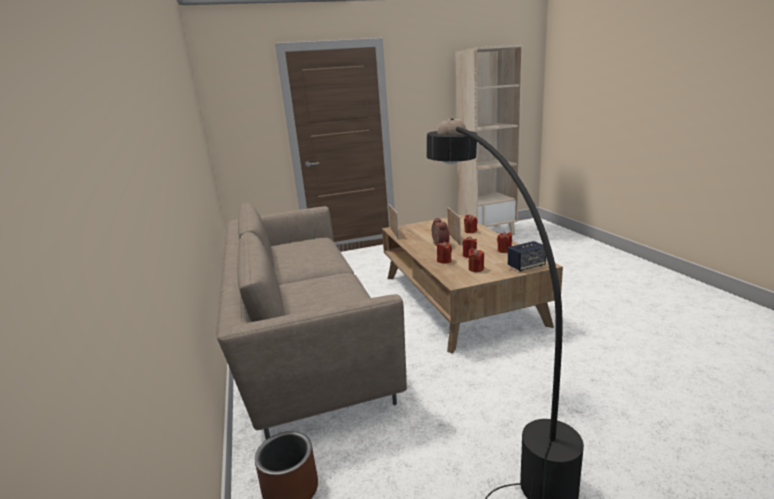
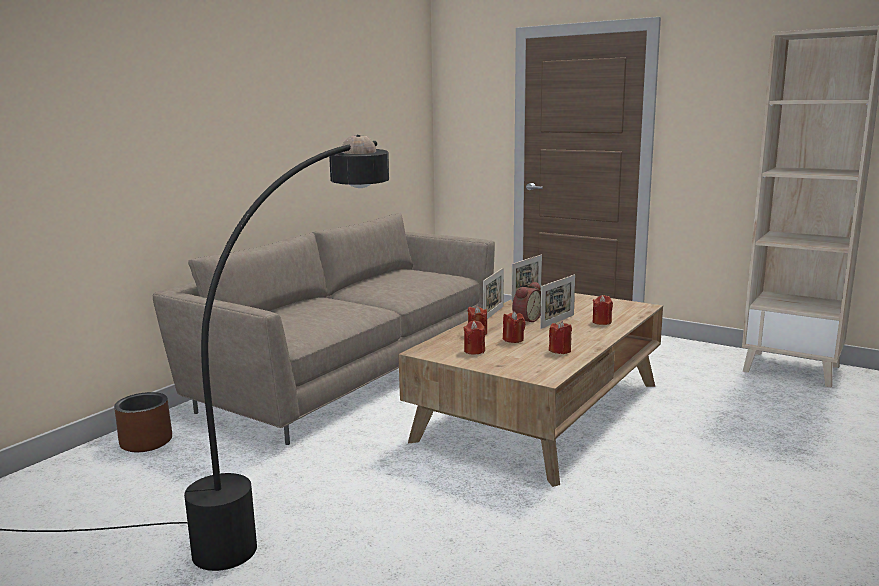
camera: 50 degrees right, 5 degrees down
(413, 248) = (493, 314): none -> picture frame
(526, 266) = (523, 370): speaker -> none

